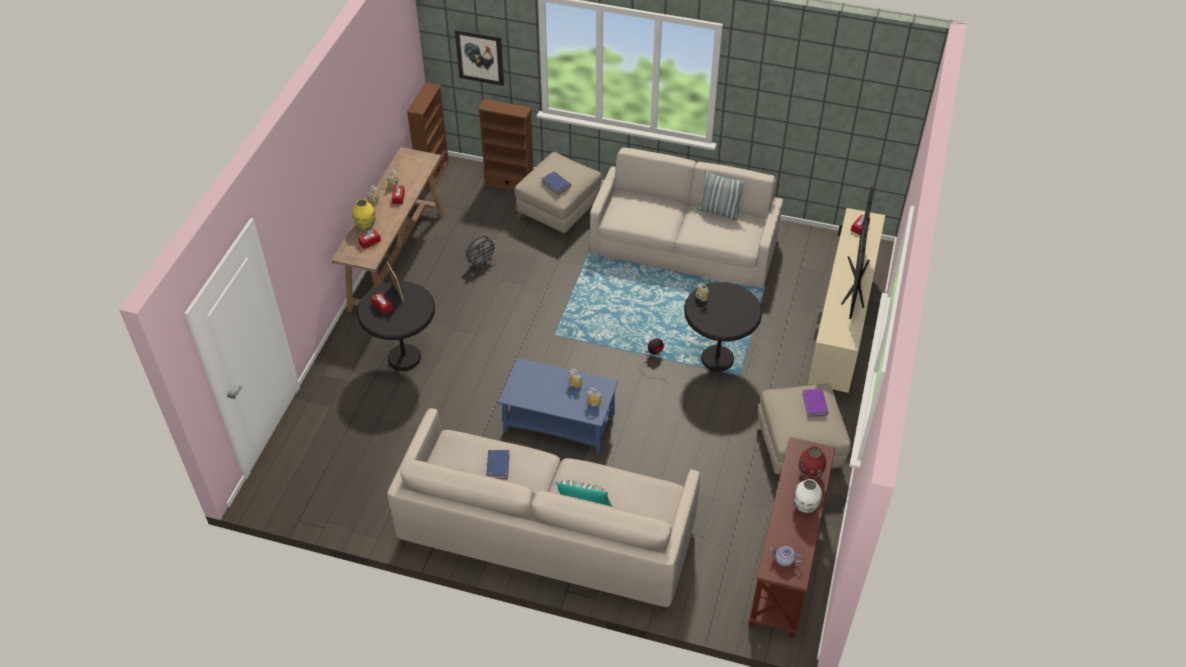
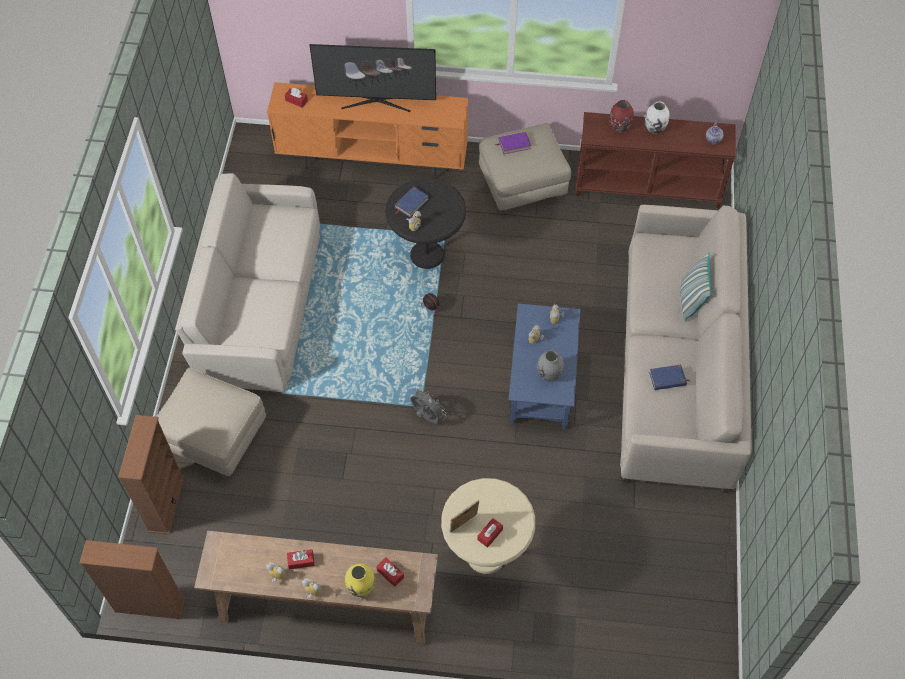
camera: 100 degrees left, 10 degrees up
(404, 358) = (486, 555): black side table -> beige side table
(480, 56) = (77, 460): picture -> none
(481, 263) = (316, 505): grey fan -> grey fan (426, 417)
(534, 389) = (549, 374): none -> grey vase
(556, 184) = (222, 406): blue book -> blue book (411, 203)
(718, 212) = (249, 243): pillow -> none
(839, 333) = (373, 161): beige tv stand -> orange tv stand

